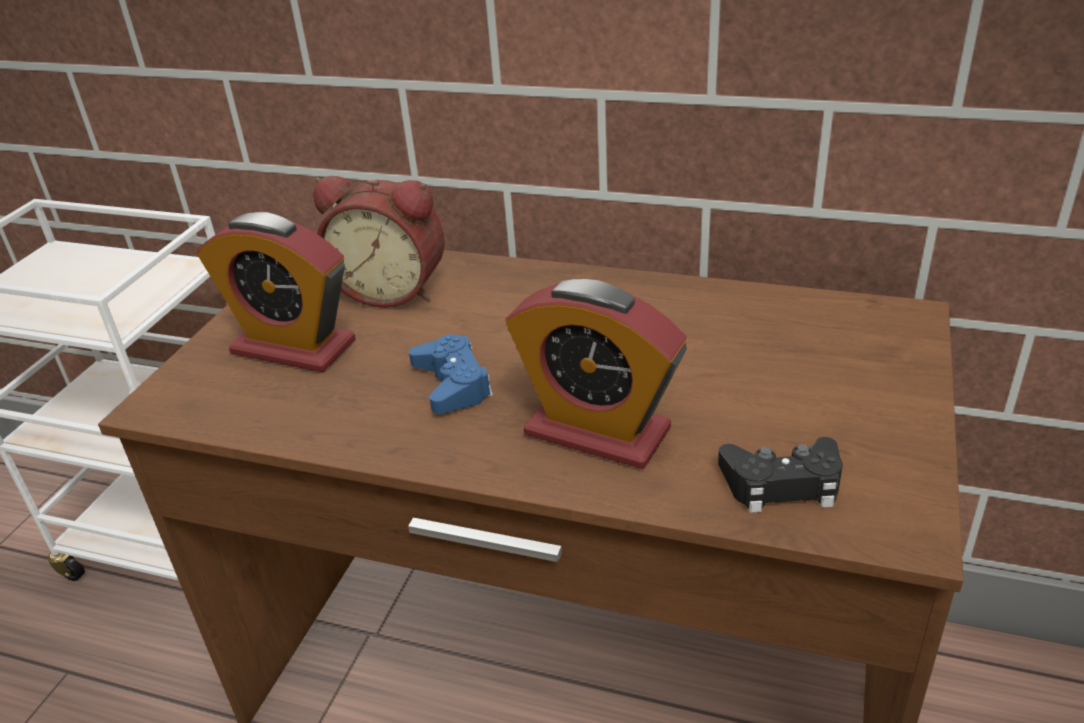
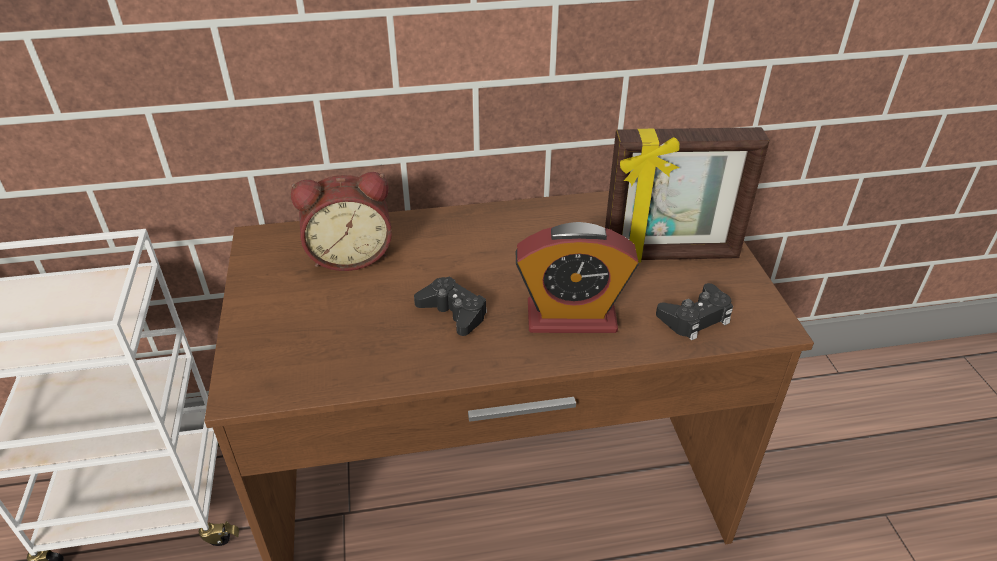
camera: 30 degrees left, 5 degrees up
(293, 347) = (312, 317): alarm clock -> none
(452, 384) = (453, 312): blue game controller -> black game controller
(812, 389) = (670, 255): none -> picture frame

